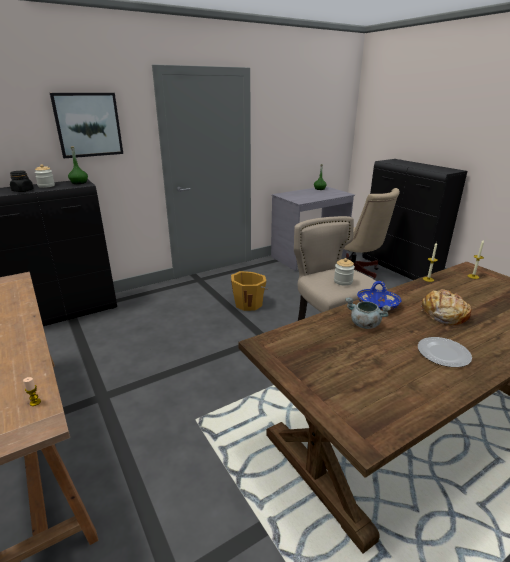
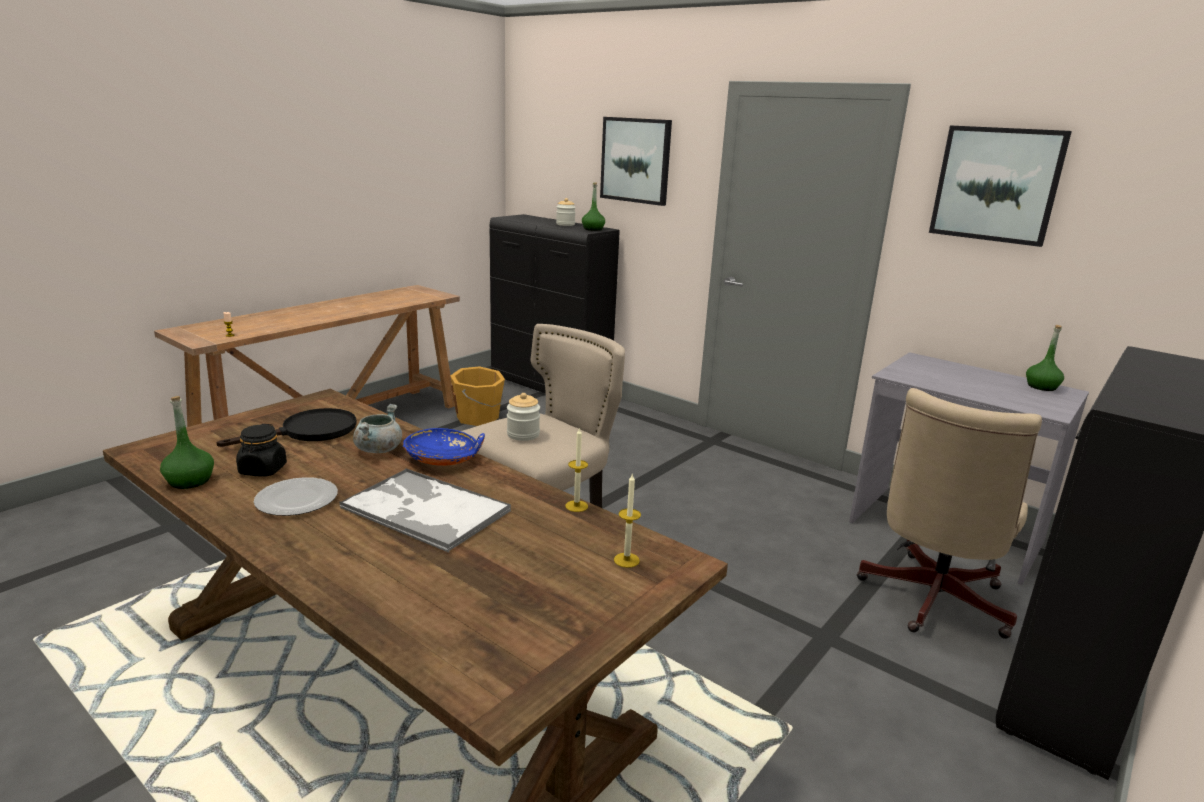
camera: 70 degrees right, 5 degrees down
(23, 190) = (537, 222): black jar -> black jar (263, 470)
(249, 303) = (669, 492): orange bucket -> orange bucket (478, 417)
(287, 113) = (996, 184): none -> picture
(333, 350) = (309, 432): none -> black frying pan
(425, 402) = (189, 481): none -> green bottle
(443, 314) = (424, 509): bread -> tray

